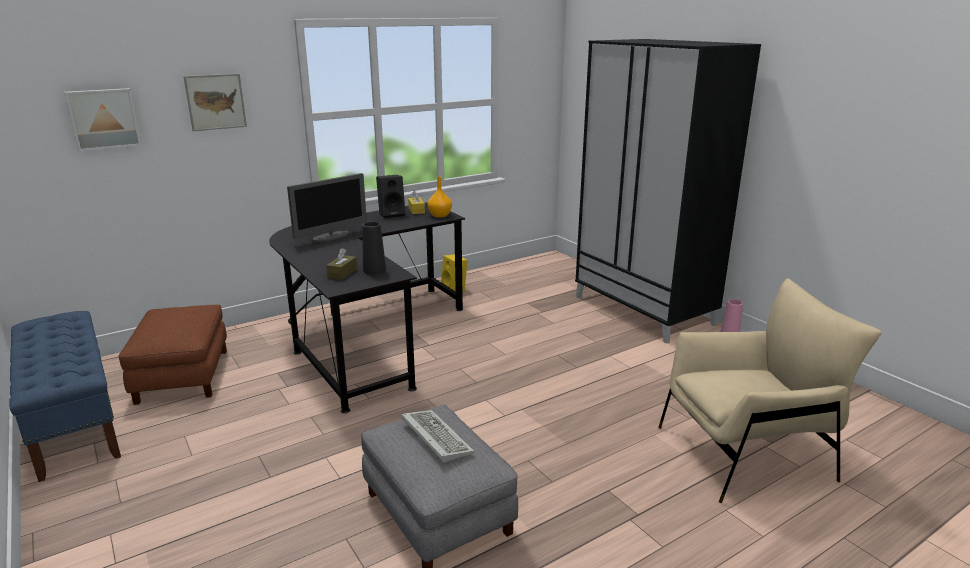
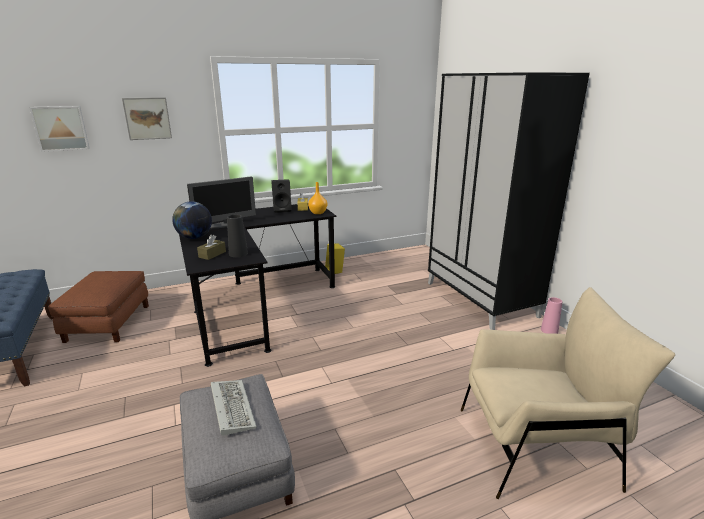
camera: 10 degrees right, 0 degrees up
(303, 255) = (194, 237): none -> globe

